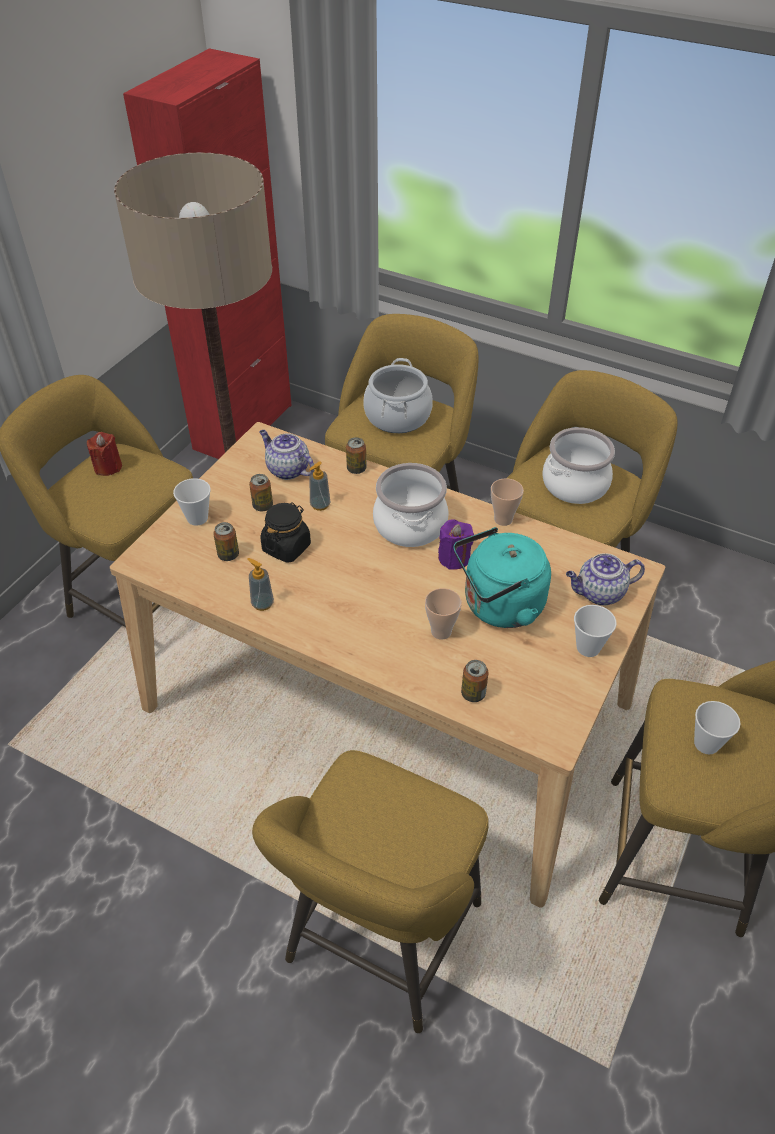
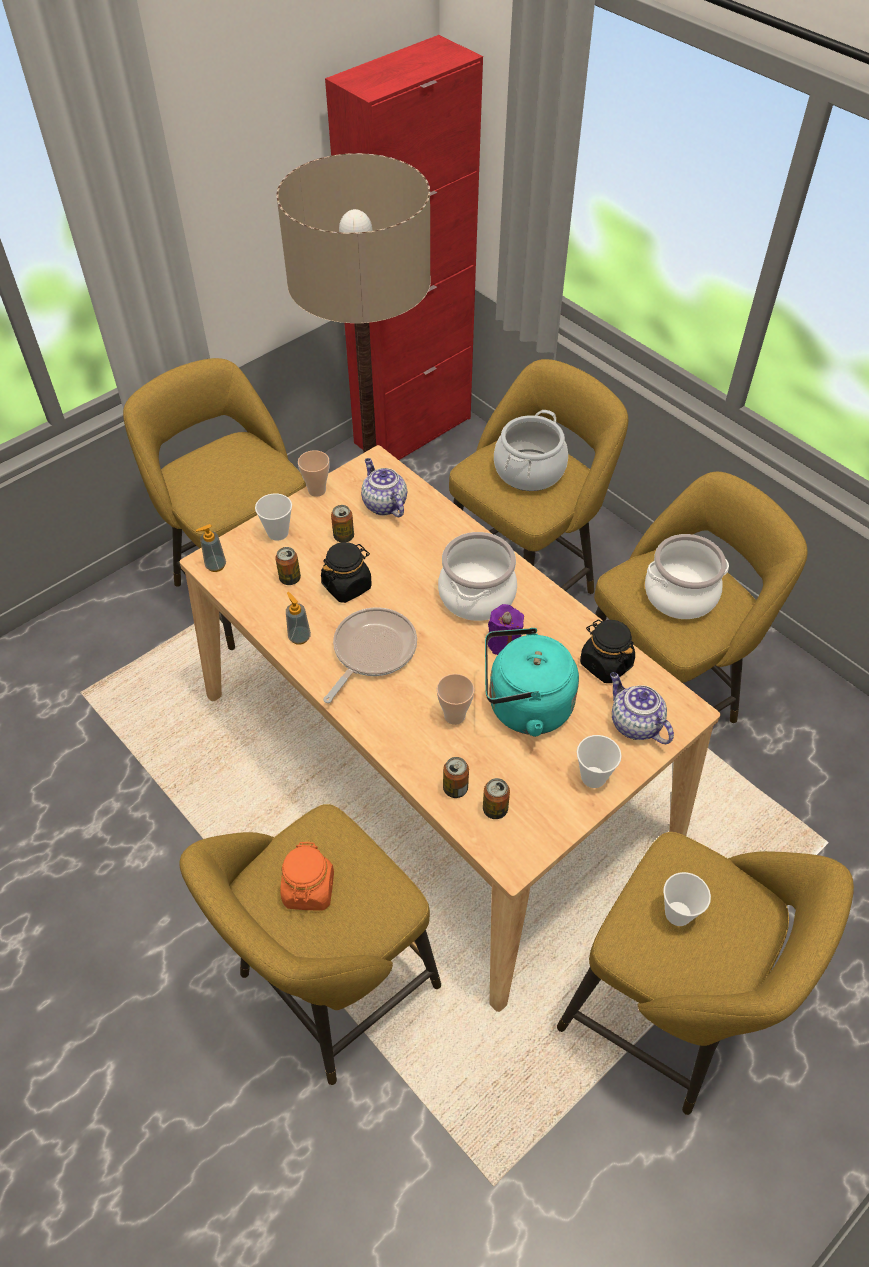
camera: 20 degrees right, 5 degrees up
(108, 467) = (227, 455): red candle -> none
(320, 505) = (398, 550): soap dispenser -> soap dispenser (215, 565)
(337, 597) = (371, 651): none -> frying pan
(356, 469) = (451, 521): can -> can (495, 809)
(371, 832) = (309, 889): none -> orange jar
(503, 519) = (574, 615): cup -> cup (317, 490)
(550, 552) = (605, 664): none -> black jar
(599, 593) = (634, 723): teapot -> teapot turned 45 degrees clockwise

